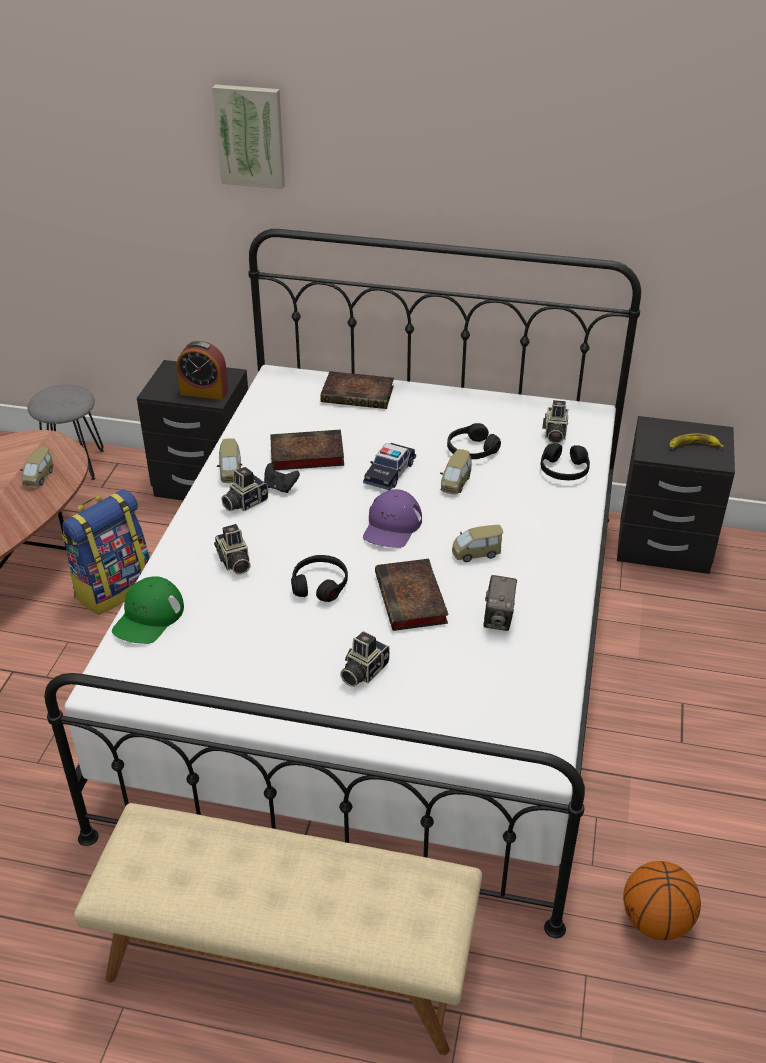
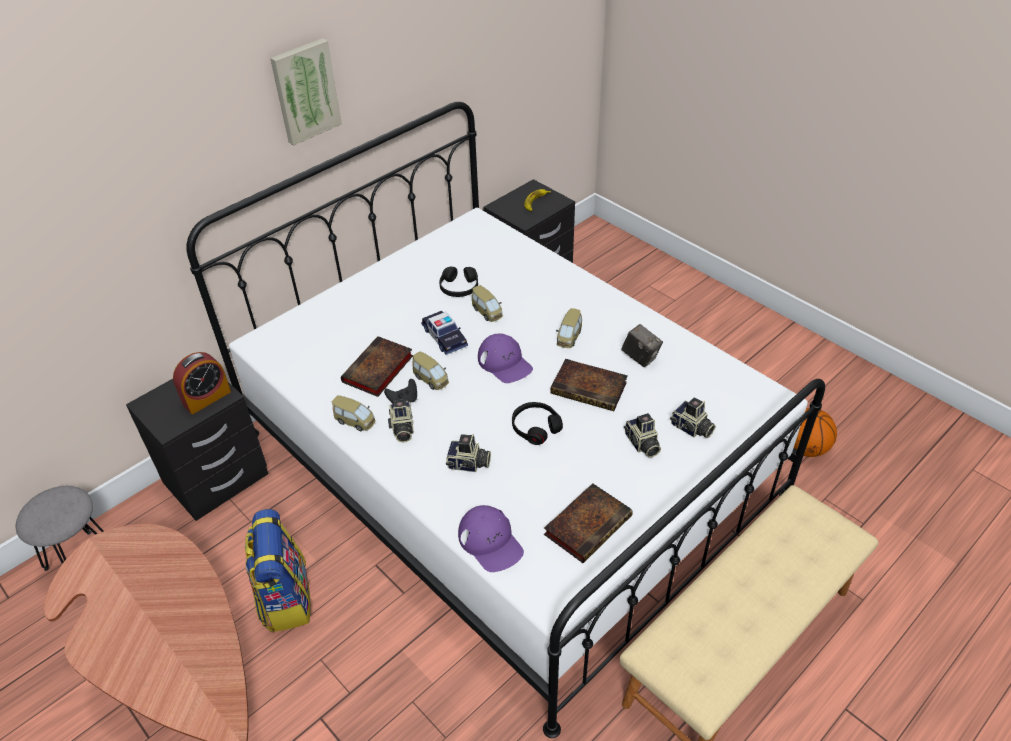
camera: 55 degrees left, 5 degrees up
(38, 477) = (153, 573): toy car -> toy car (431, 379)
(148, 617) = (490, 542): green cap -> purple cap
(250, 136) = (150, 145): picture -> picture (305, 91)
(359, 394) = (333, 310): book -> book (588, 524)
(554, 434) = (480, 245): camera -> camera (691, 428)
(564, 470) = (522, 259): black headphones -> none

